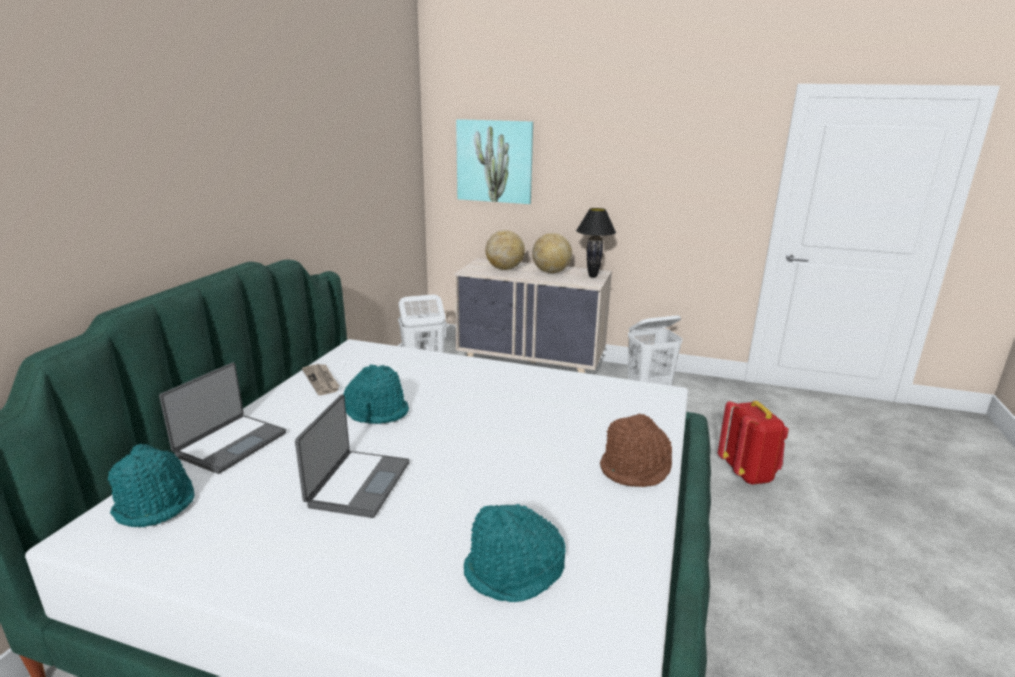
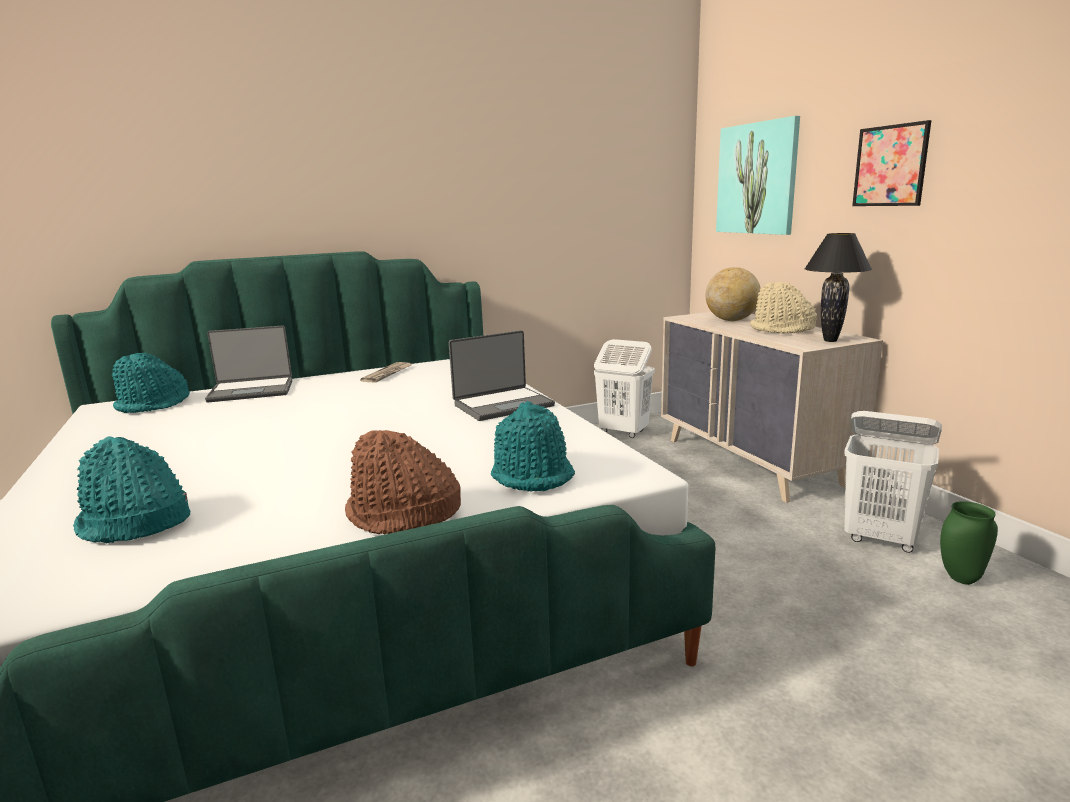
camera: 50 degrees right, 5 degrees down
(357, 484) = (233, 434): laptop -> laptop (502, 405)
(377, 411) = (362, 401): turquoise hat -> turquoise hat (532, 475)
(551, 272) = (782, 330): globe -> beige hat
(608, 164) = (890, 166): none -> picture
(698, 395) = (960, 578): none -> green vase
(748, 473) = (842, 706): red backpack -> none

